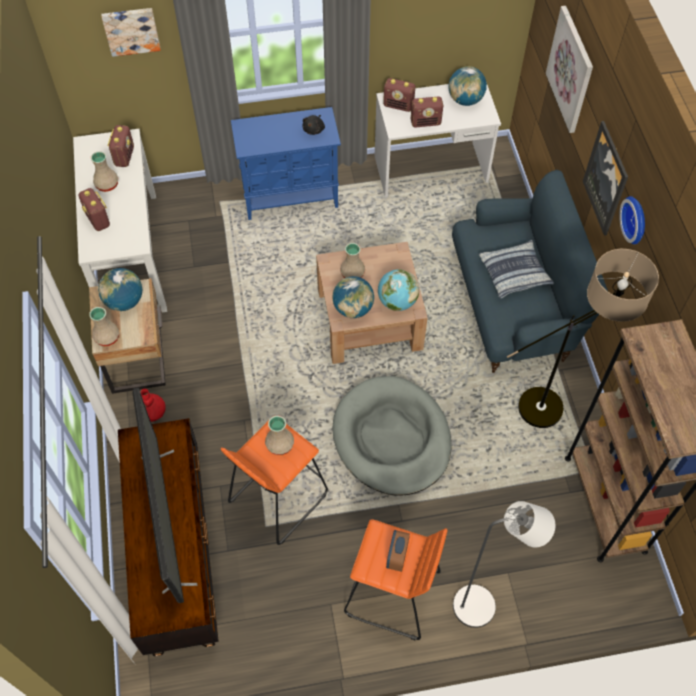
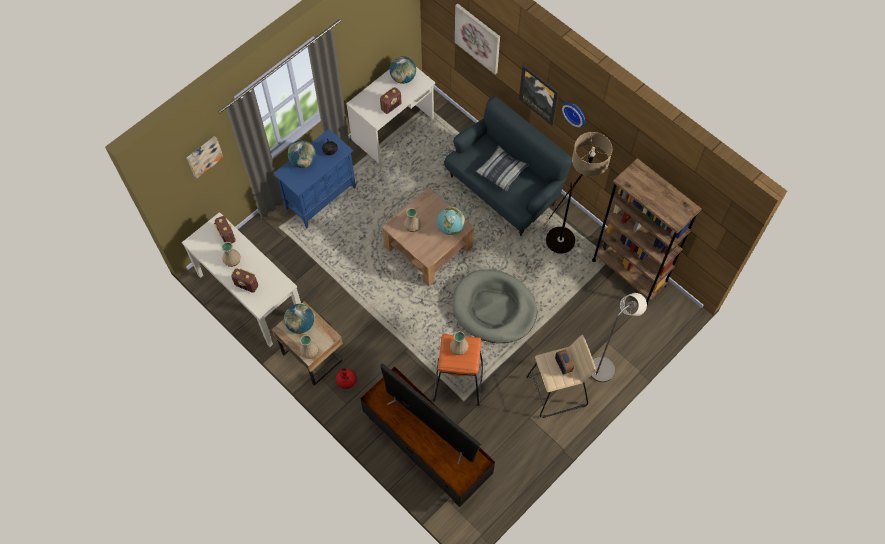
camera: 35 degrees left, 5 degrees up
(353, 309) = (429, 247): globe -> globe (303, 161)
(393, 594) = (557, 391): orange stool -> beige stool
(398, 105) = (366, 104): radio -> none

